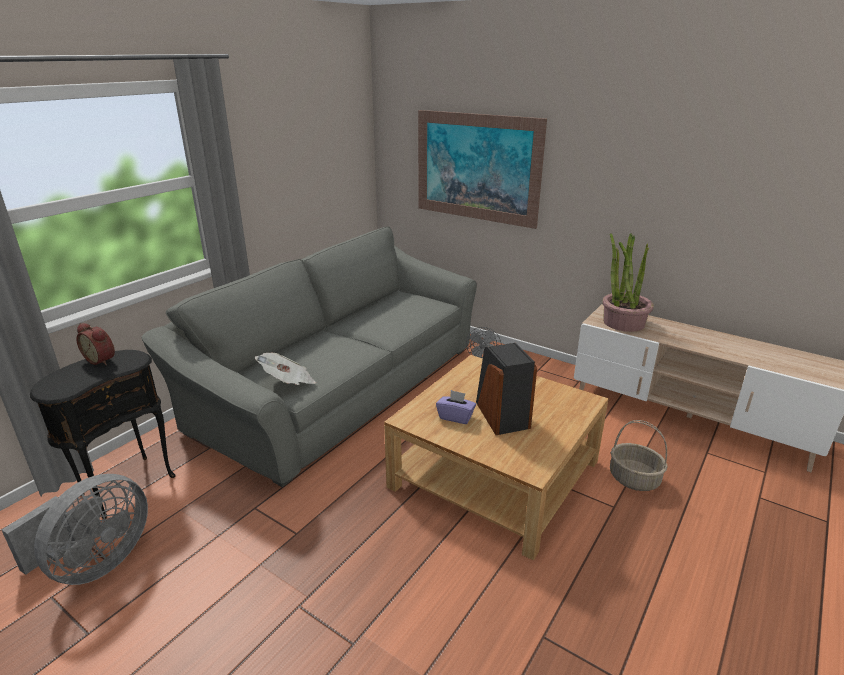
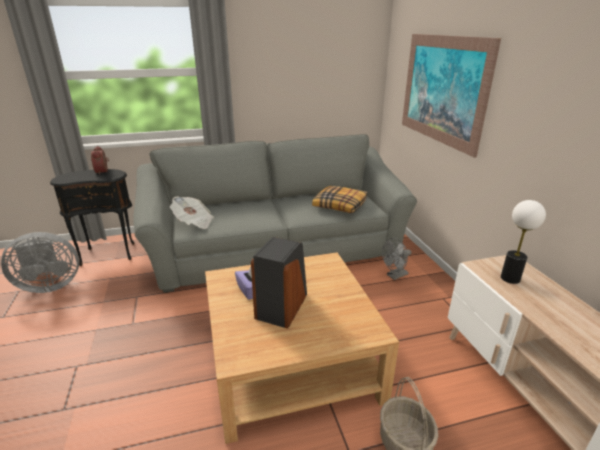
camera: 40 degrees right, 0 degrees up
(410, 311) = (340, 205): none -> pillow
(623, 322) = (510, 278): potted plant -> table lamp

